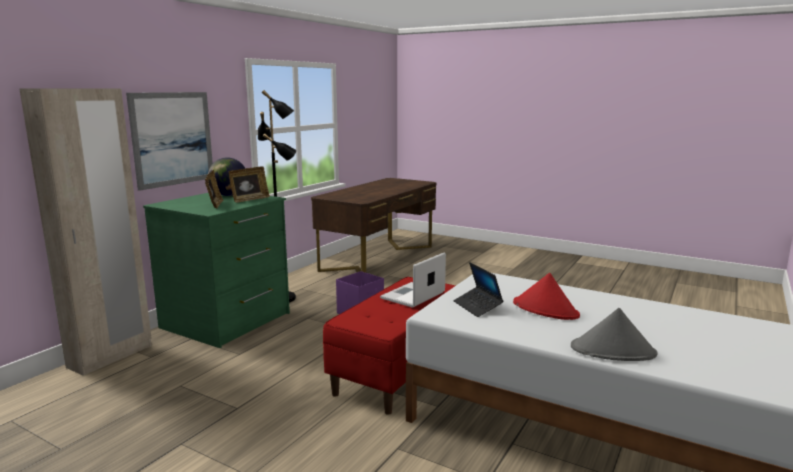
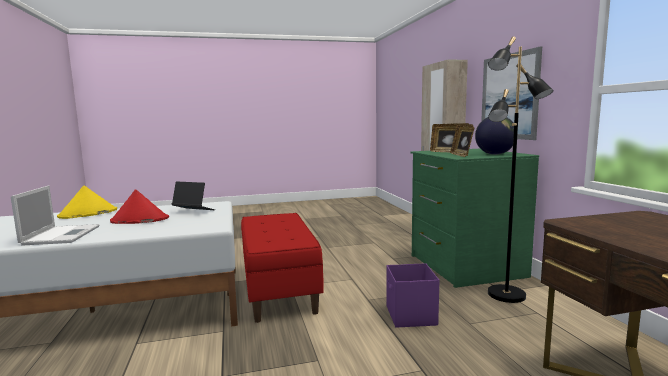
camera: 135 degrees right, 5 degrees down
(412, 296) = (278, 234): laptop -> laptop (62, 235)
(613, 351) = (88, 213): grey hat -> yellow hat

